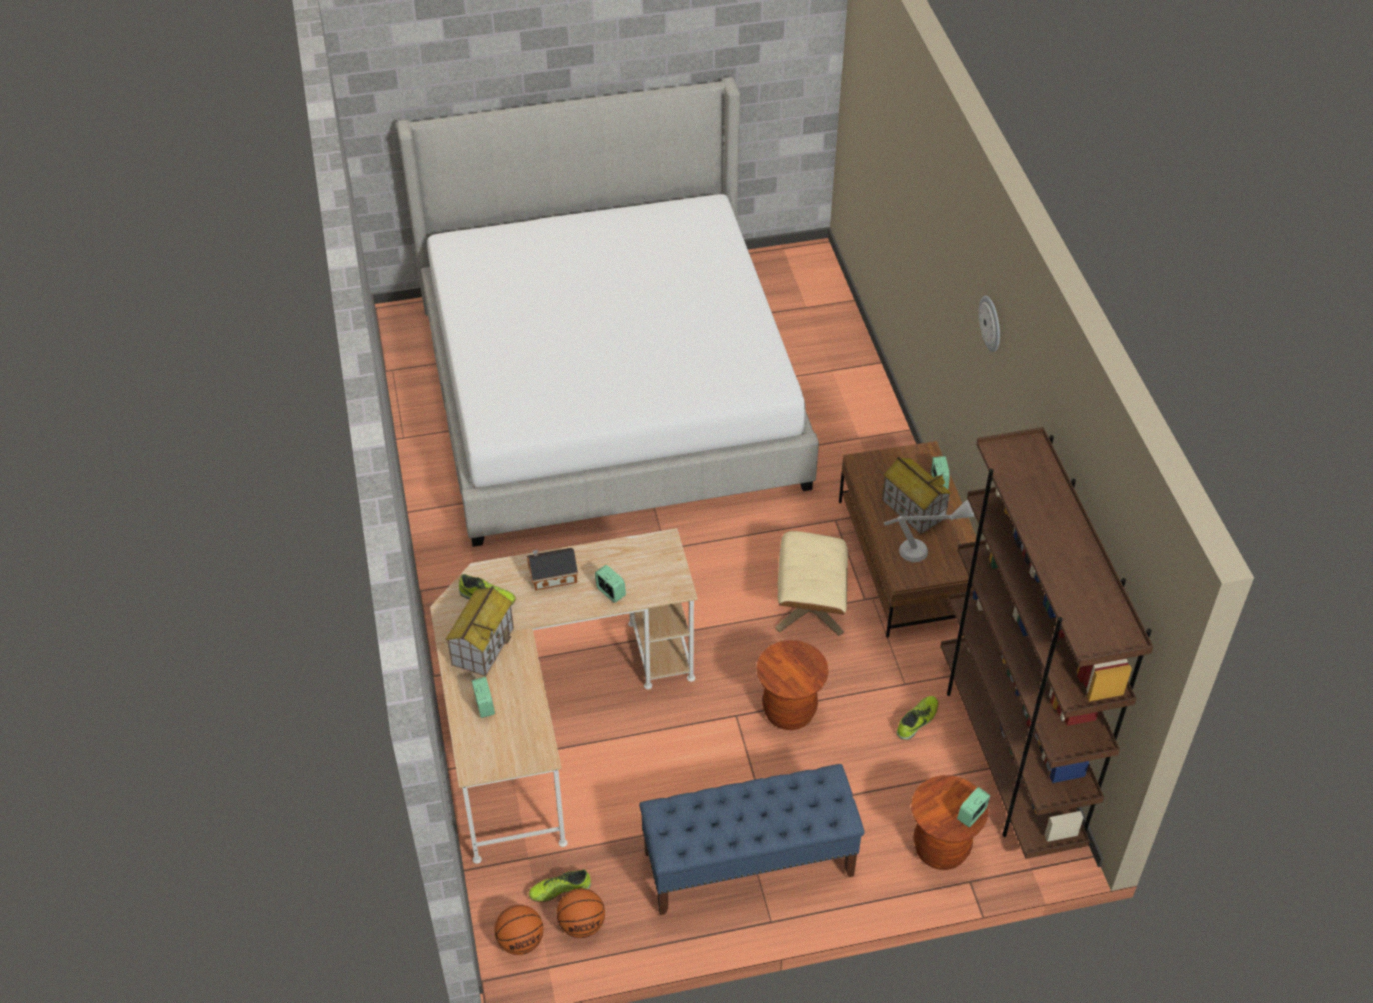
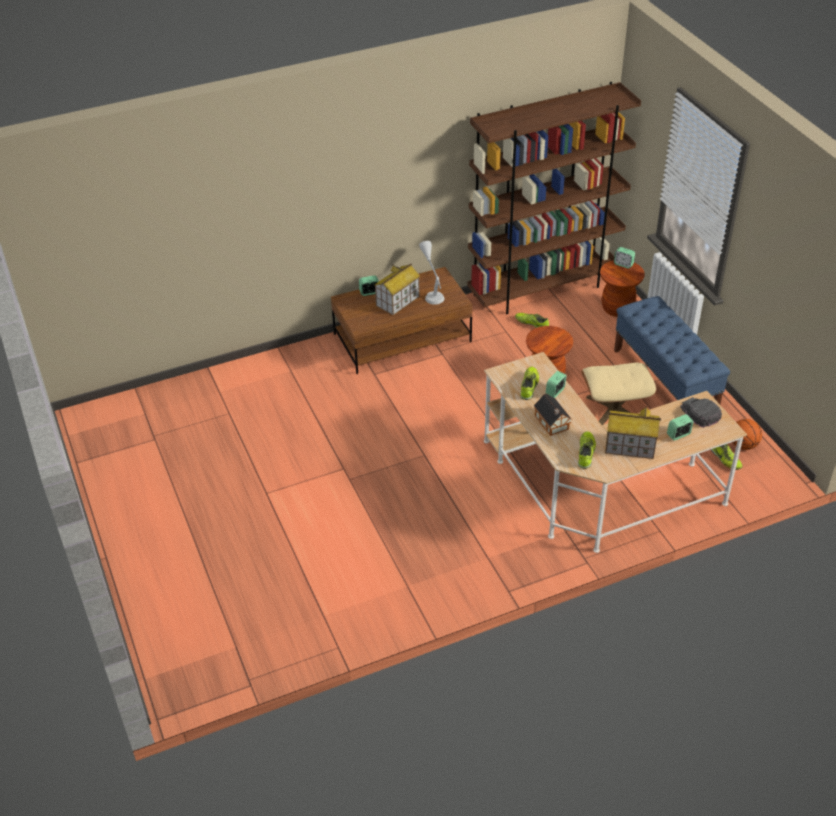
camera: 100 degrees left, 5 degrees down
(517, 743) = (699, 413): none -> black cap
(520, 941) = (769, 470): basketball -> none
(609, 390) = (257, 516): bed -> none
(630, 567) = (529, 386): none -> shoe
(809, 607) = (457, 377): beige ottoman -> beige ottoman (614, 410)
(991, 323) = (365, 151): wall clock -> none

